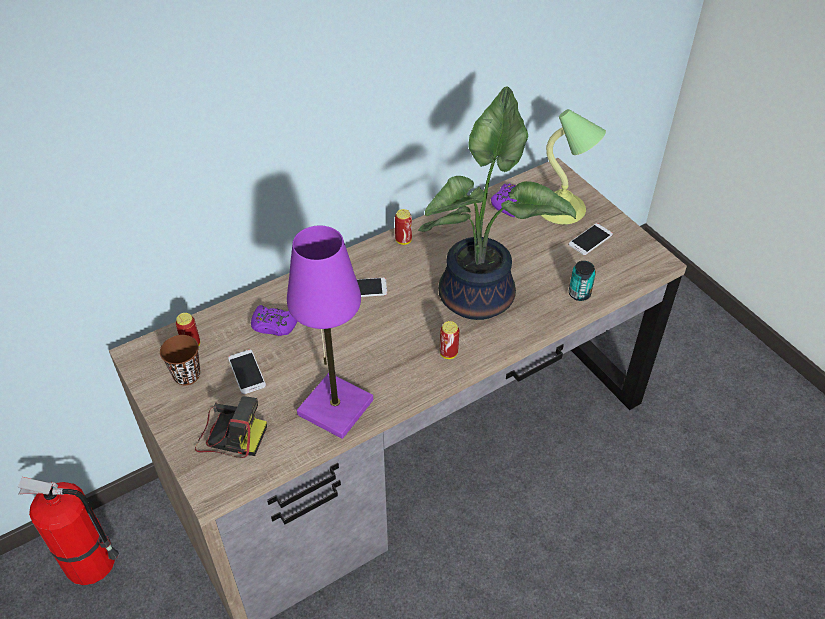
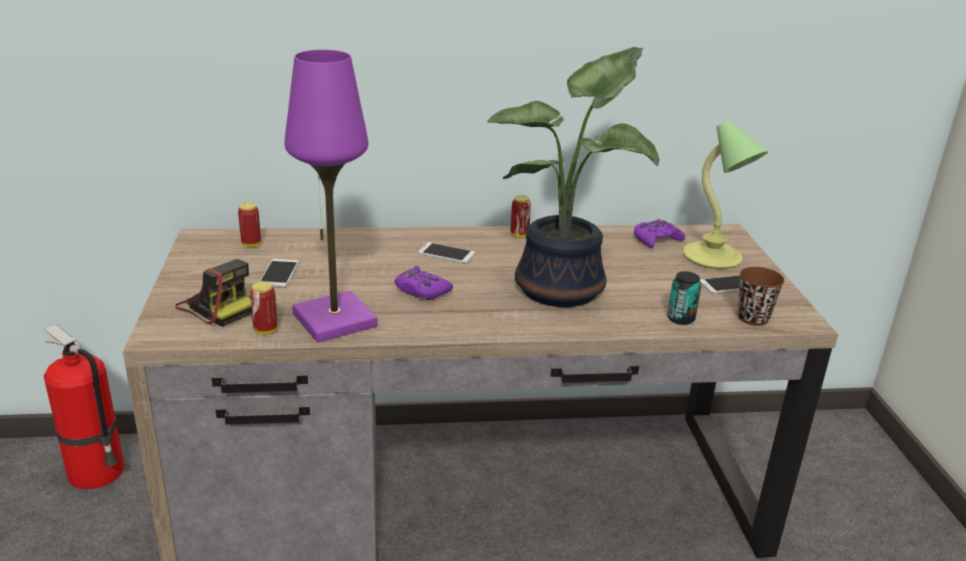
camera: 25 degrees right, 20 degrees down
(187, 375) = (225, 260): brown cup -> brown cup (753, 318)
(274, 325) = (338, 253): purple game controller -> purple game controller (421, 290)
(448, 353) = (489, 318): can -> can (265, 330)

